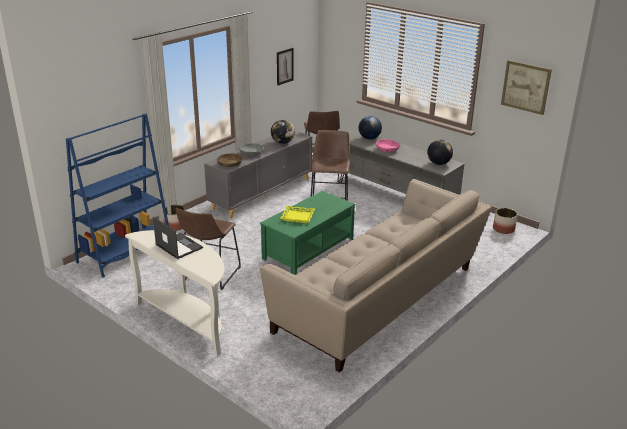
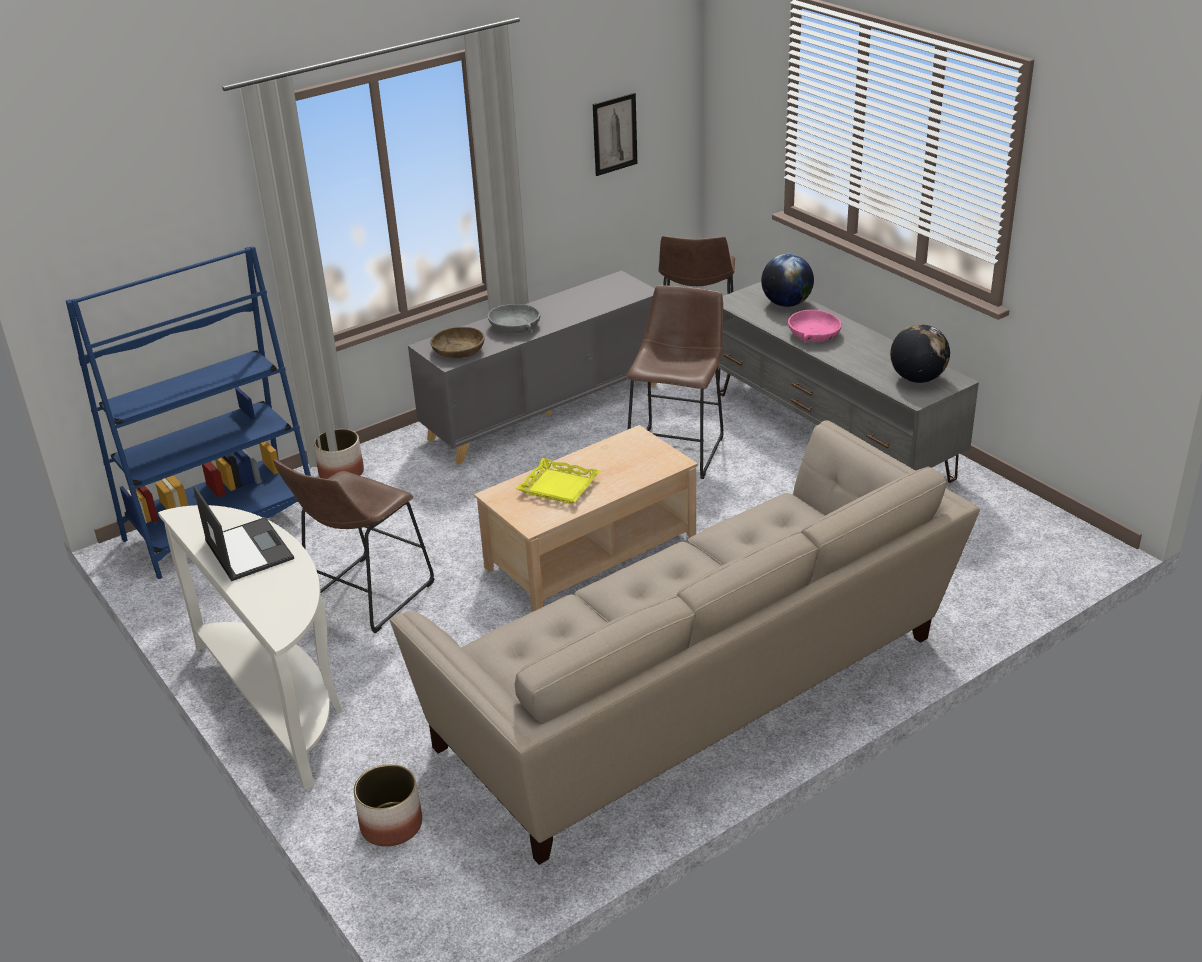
camera: 15 degrees right, 5 degrees up
(282, 142) = (591, 304): globe -> none
(309, 249) = (591, 554): green coffee table -> beige coffee table
(503, 229) = (1053, 543): planter -> planter (392, 825)
(525, 87) = (1119, 219): picture -> none

